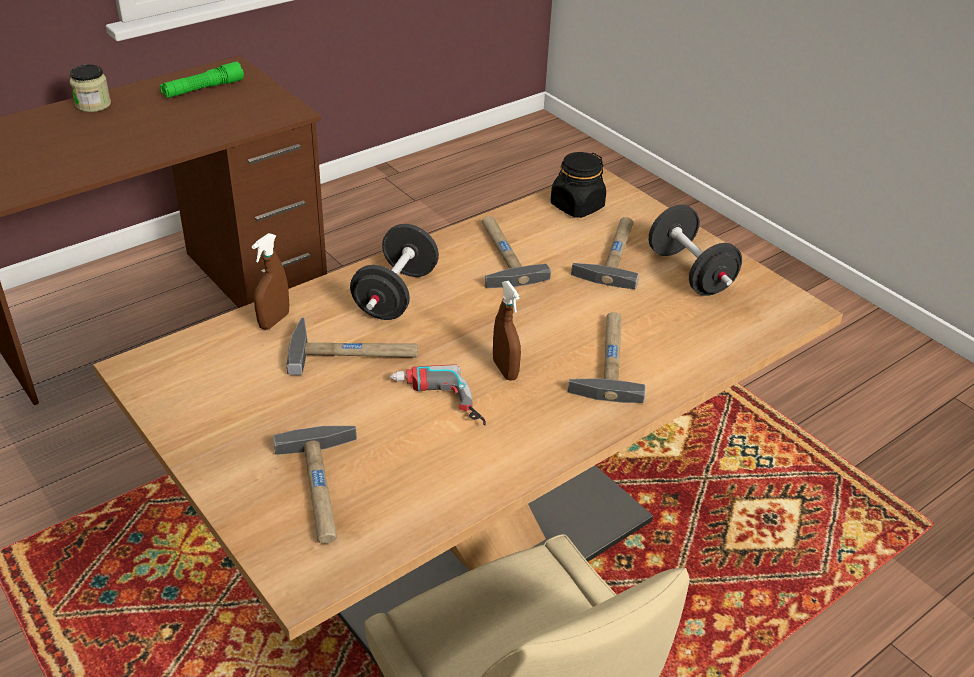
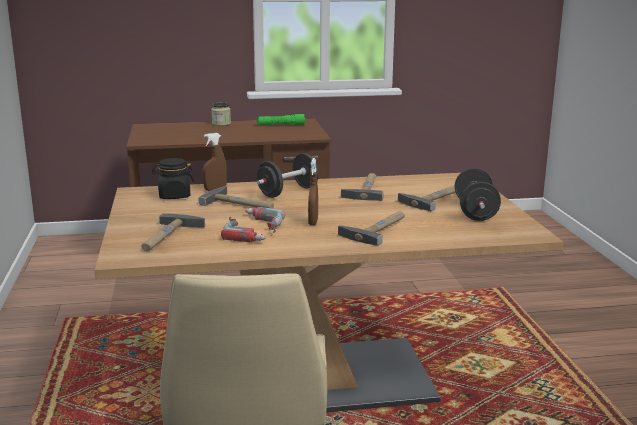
camera: 30 degrees right, 20 degrees down
(435, 433) = (246, 233): none -> power drill
(577, 206) = (435, 181): black jar -> black jar (174, 196)

